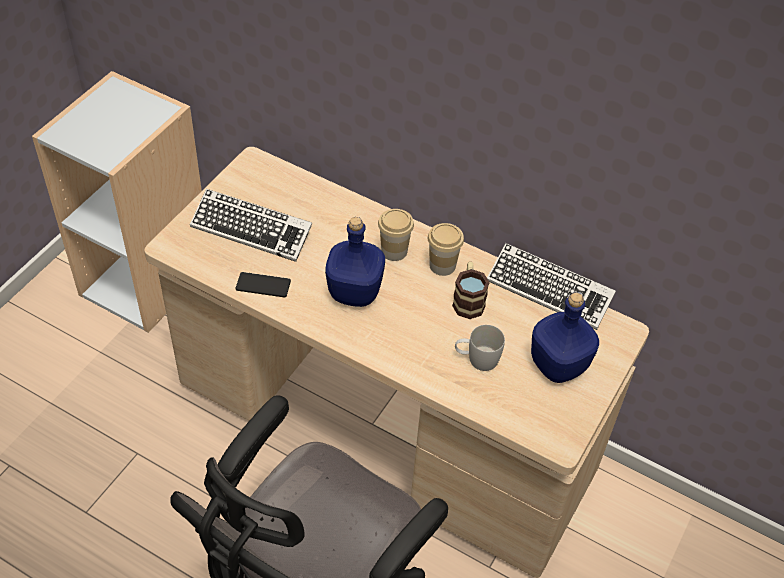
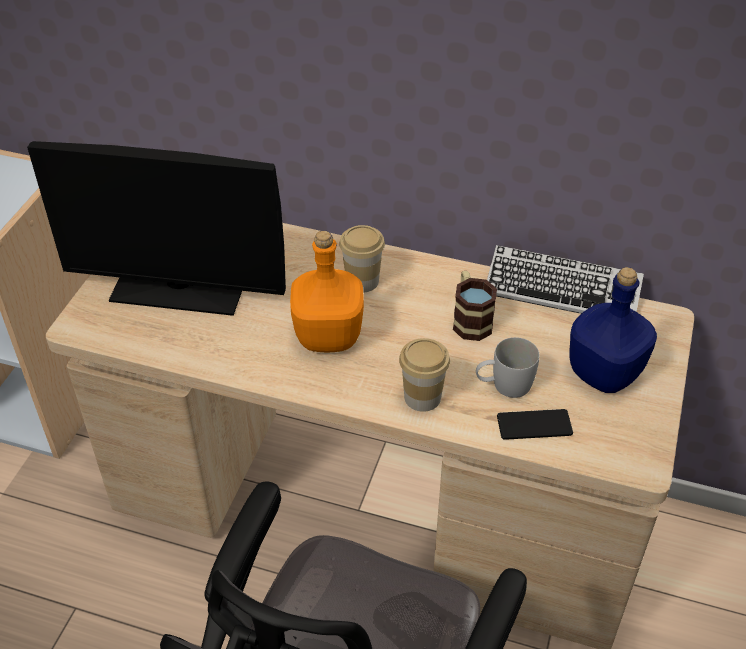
camera: 10 degrees left, 5 degrees down
(251, 230) = (179, 289): keyboard -> monitor
(263, 285) = (210, 350): phone -> phone (534, 425)
(354, 291) = (328, 335): blue bottle -> orange bottle
(442, 265) = (426, 286): cup -> cup (422, 397)

